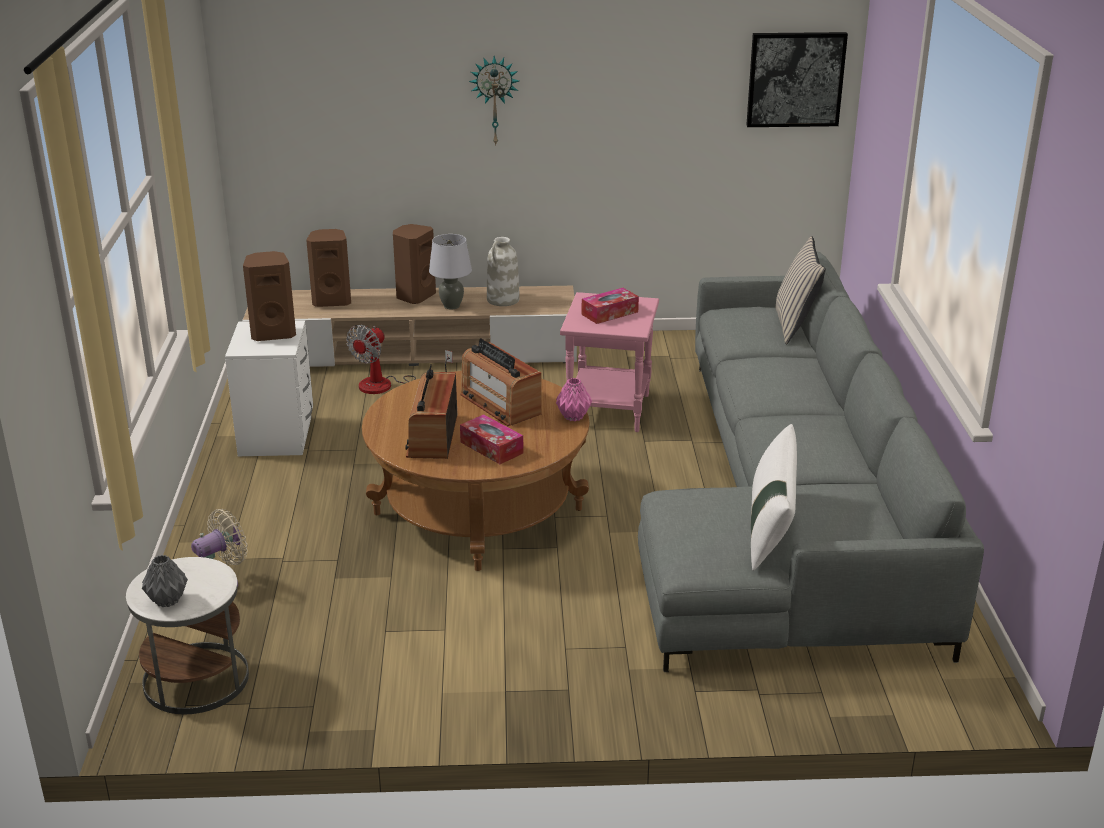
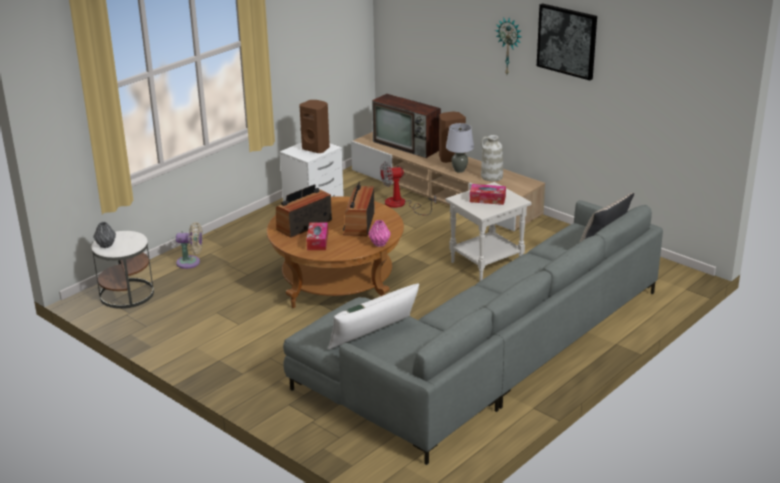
camera: 45 degrees right, 0 degrees up
(332, 301) = (407, 146): brown speaker -> television
(610, 411) = (486, 264): pink side table -> white side table
(795, 79) = (692, 80): picture -> picture (567, 41)

